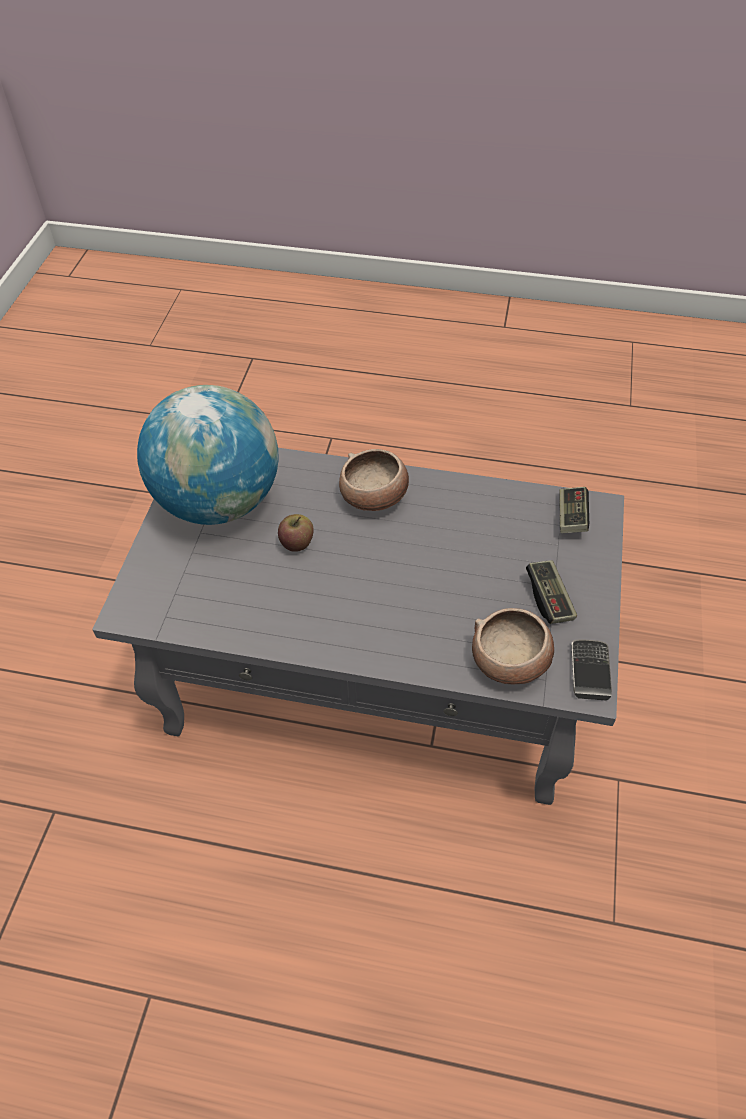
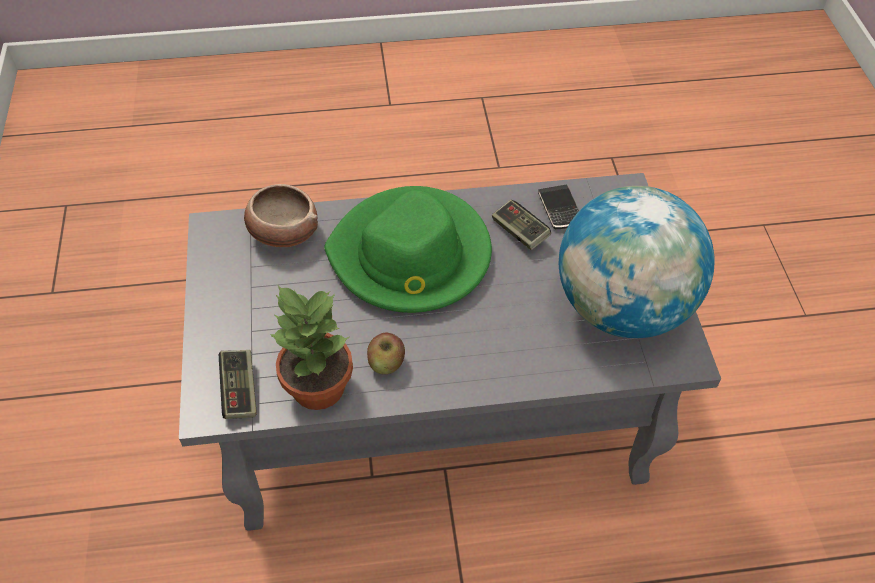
camera: 160 degrees right, 0 degrees up
(297, 542) = (518, 286): apple -> apple (386, 363)
(374, 497) = (464, 356): bowl -> none
(384, 598) = (411, 256): none -> green hat
(505, 504) = (316, 387): none -> potted plant
(549, 598) = (255, 295): game controller -> game controller (520, 232)
(590, 671) = (212, 241): phone -> phone (559, 209)

